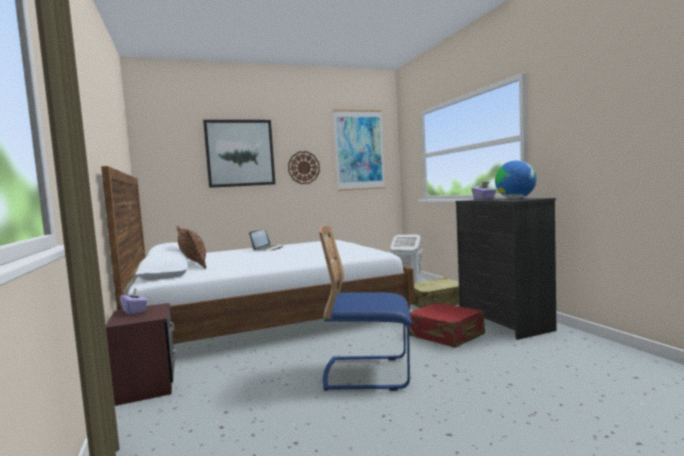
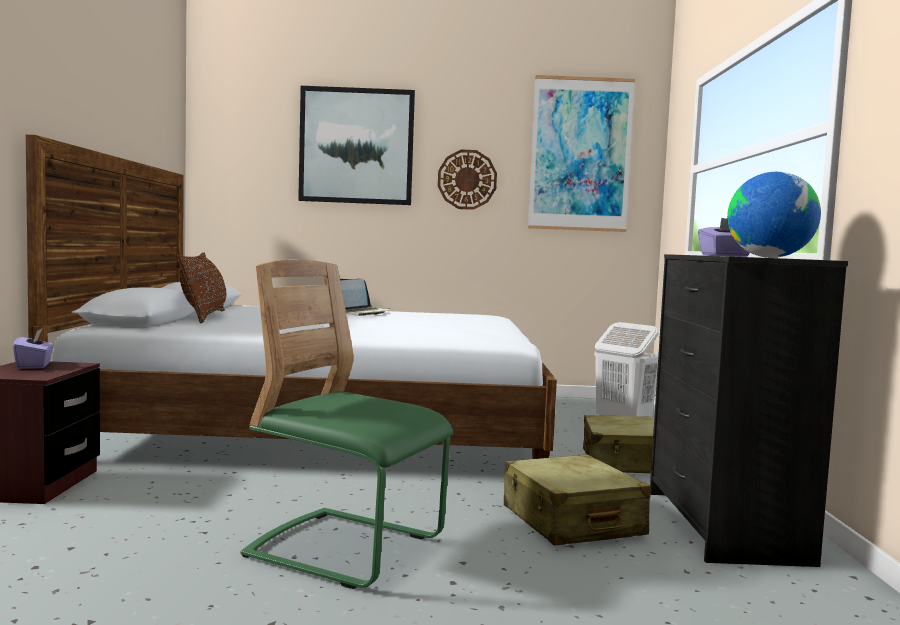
camera: 20 degrees right, 0 degrees up
(368, 373) = (346, 549): blue chair -> green chair
(445, 335) = (571, 521): red suitcase -> beige suitcase

